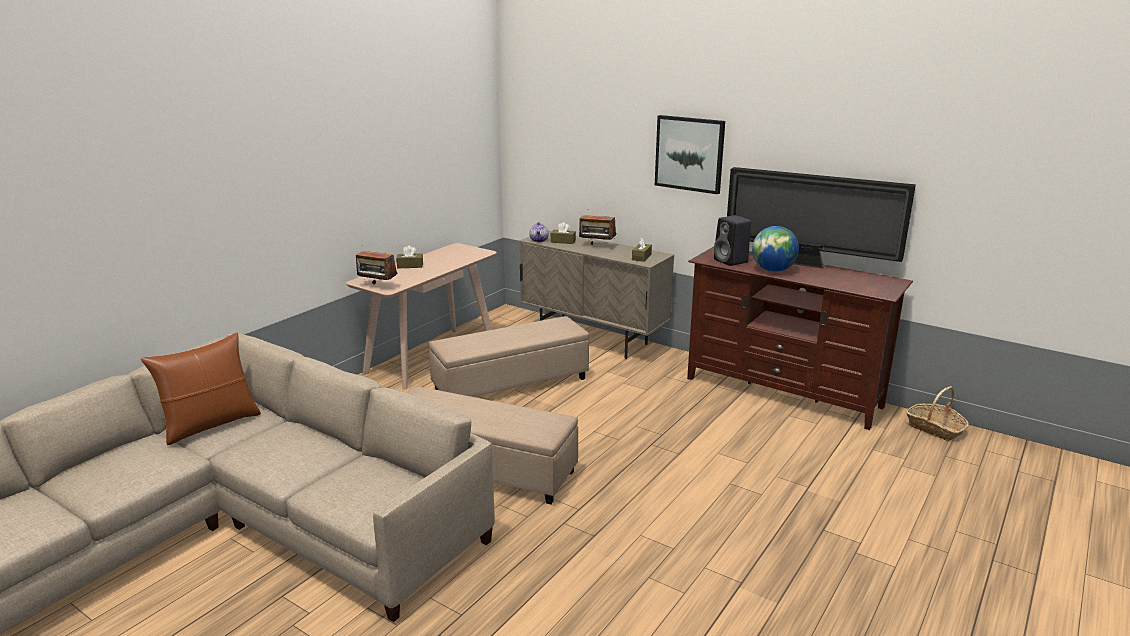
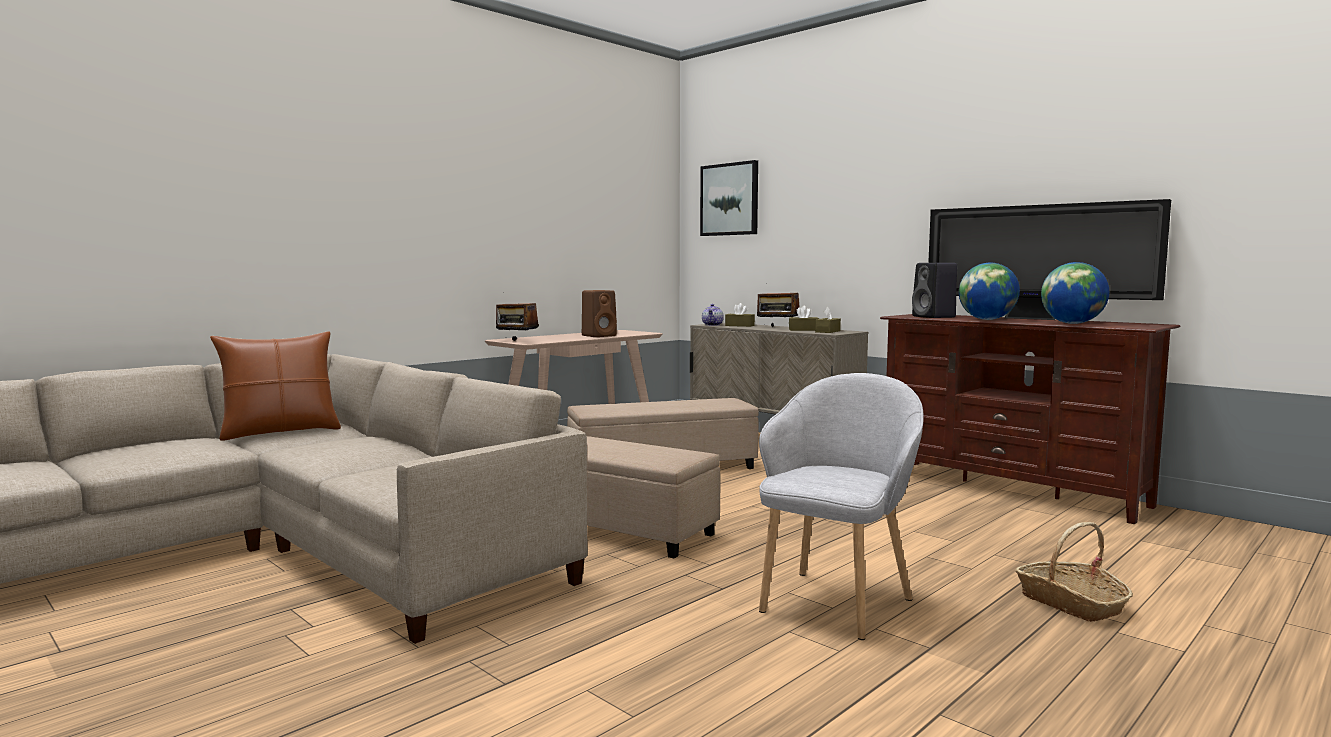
camera: 10 degrees right, 15 degrees down
(410, 266) = (561, 335): brown tissue box -> brown tissue box (803, 330)
(444, 264) = (599, 336): none -> brown speaker
(675, 542) = (836, 602): none -> grey armchair
(689, 153) = (884, 210): picture -> picture (730, 199)
(837, 282) = (1072, 323): none -> globe
(935, 428) = (1235, 528): basket -> basket (1071, 603)

